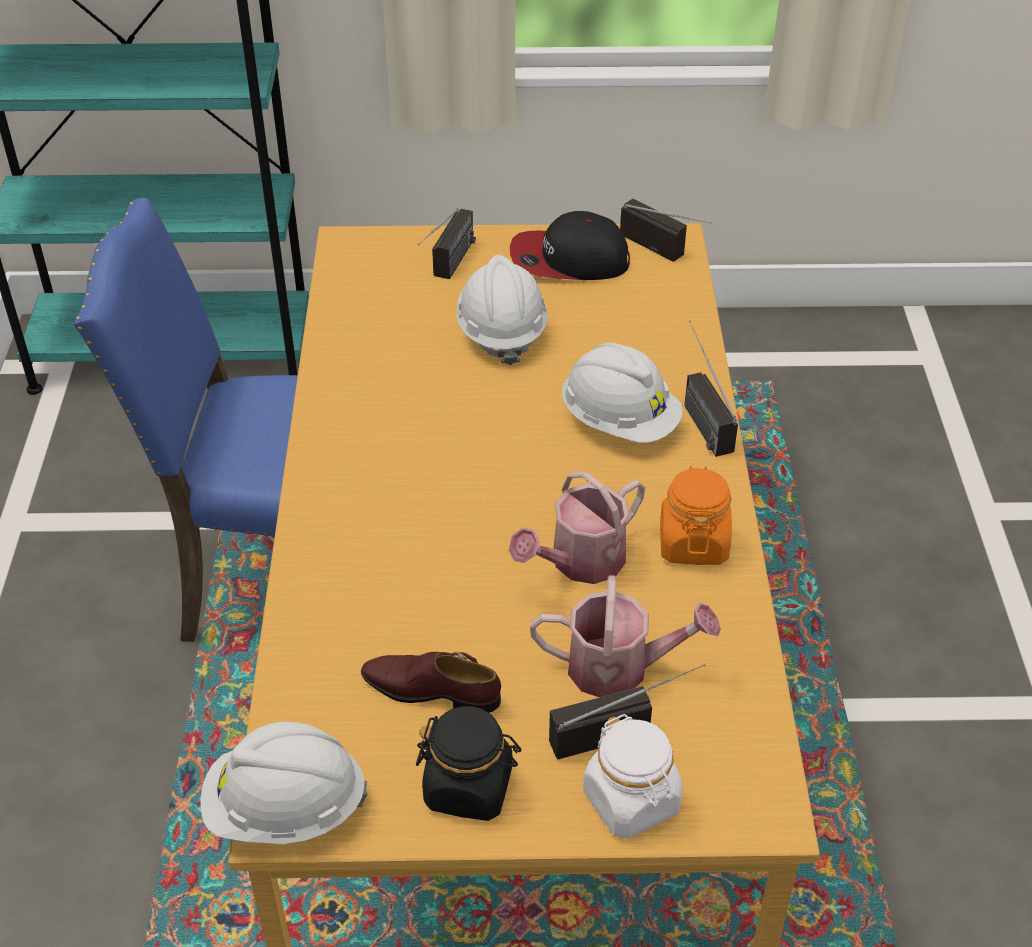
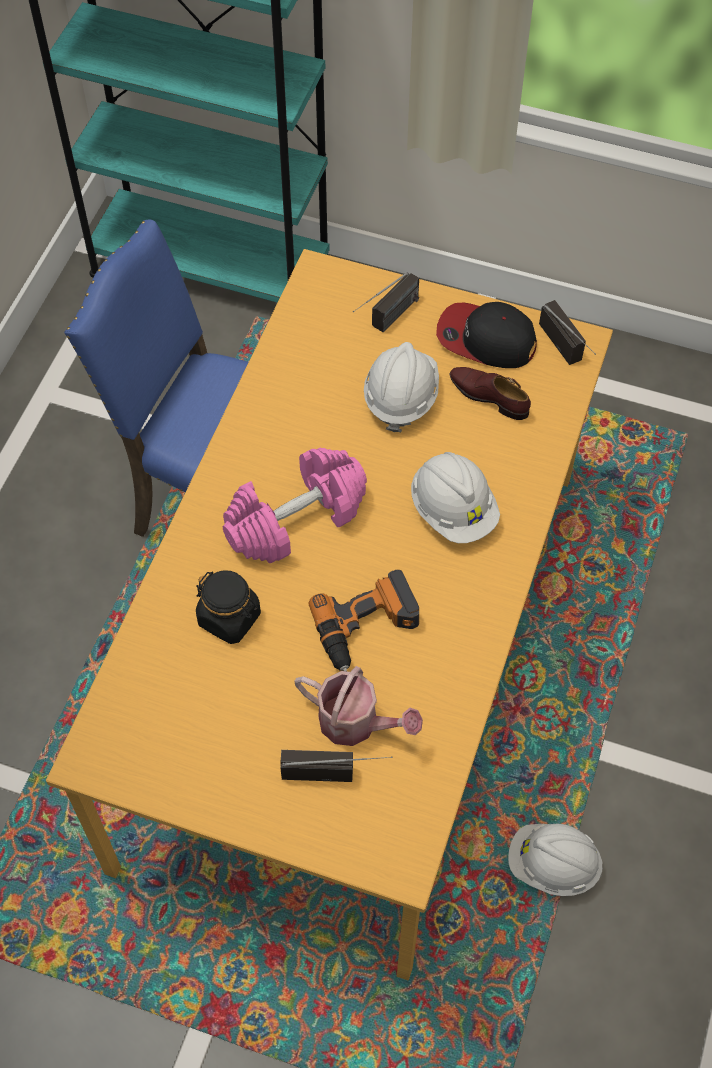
camera: 20 degrees right, 15 degrees up
(285, 810) = (93, 755): white hard hat -> white hard hat (552, 866)
(431, 690) = (221, 698): brown shoe -> brown shoe (489, 396)
(435, 476) = (296, 518): none -> pink dumbbell
(469, 787) = (216, 780): black jar -> black jar (230, 618)
(580, 563) = (367, 627): watering can -> power drill
(631, 801) = (317, 828): white jar -> none
(693, 543) = (457, 637): orange jar -> none
(697, 415) = (516, 523): radio -> none

